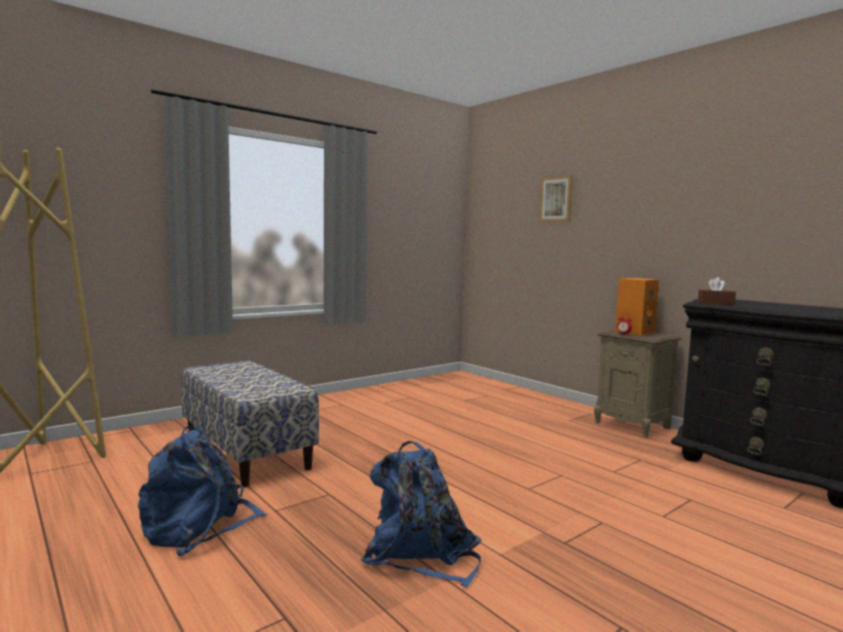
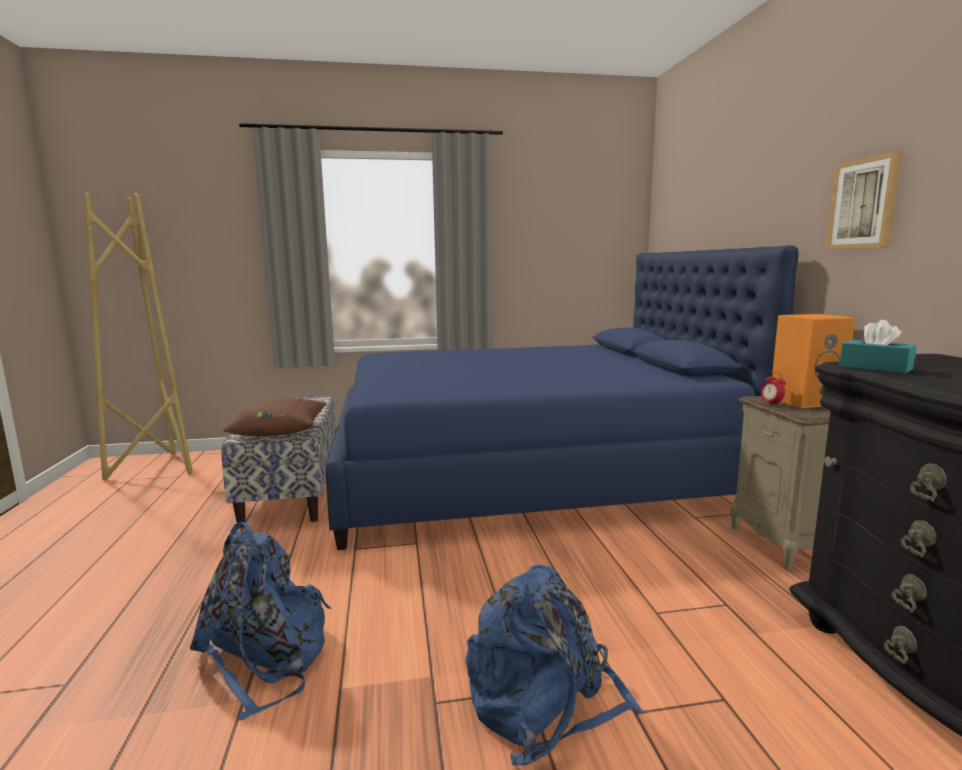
camera: 30 degrees right, 5 degrees up
(199, 526) = (152, 560): blue backpack -> blue backpack (544, 703)
(272, 389) = (280, 431): none -> brown pillow
(430, 410) = (529, 472): none -> blue bed
(556, 199) = (737, 194): picture -> picture (864, 204)
(715, 303) = (875, 368): brown tissue box -> turquoise tissue box

